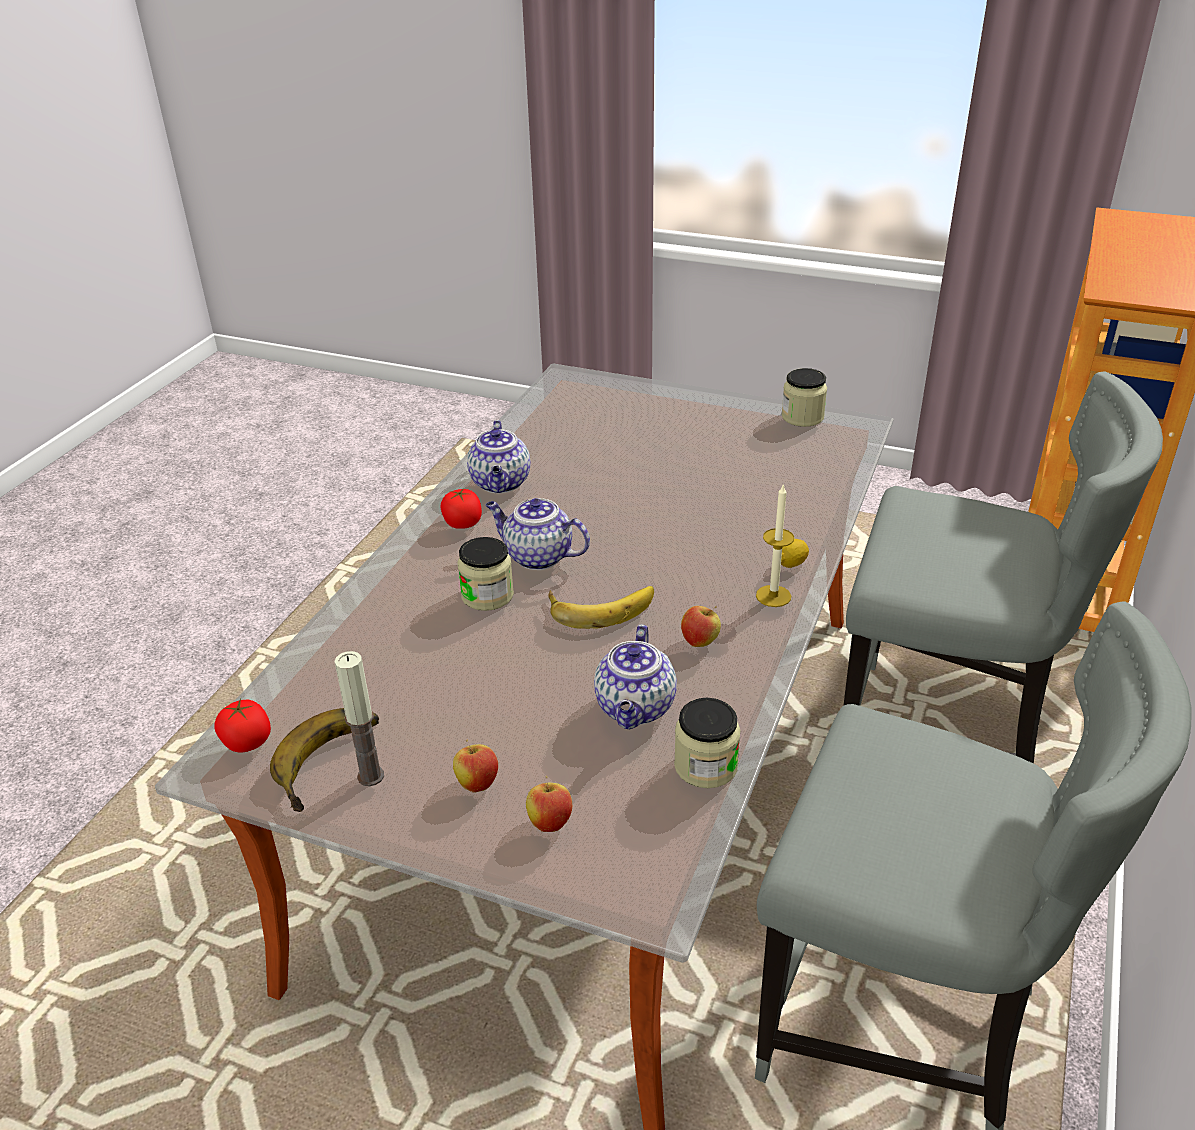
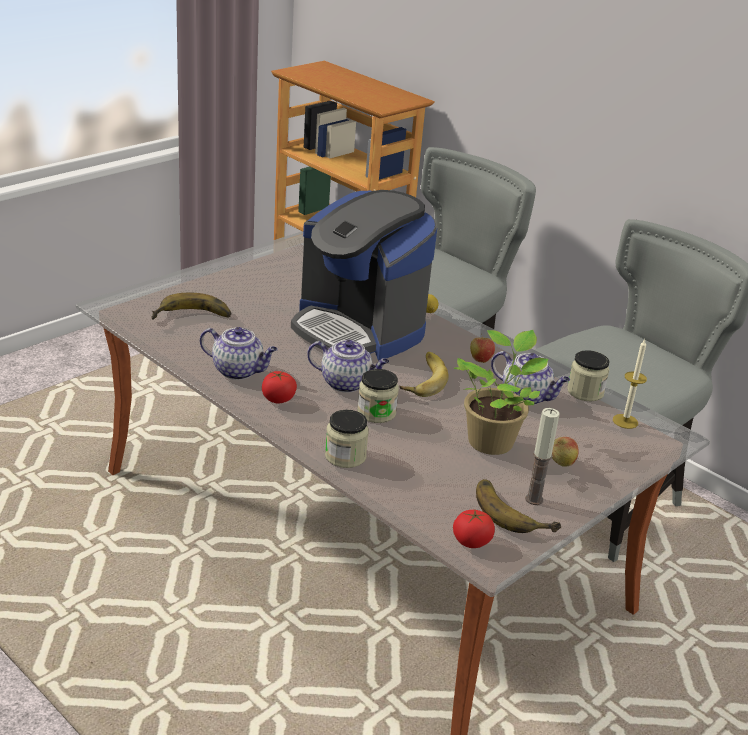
camera: 70 degrees left, 5 degrees down
(492, 704) = (492, 440): none -> potted plant
(537, 556) = (347, 383): teapot -> teapot turned 120 degrees counterclockwise
(550, 822) = (605, 449): apple -> none
(588, 423) = (192, 317): none -> banana
(679, 527) = (358, 329): none -> coffee machine
(773, 596) = (454, 326): candle -> candle (625, 421)
(802, 417) = (271, 252): jar -> jar (345, 456)

